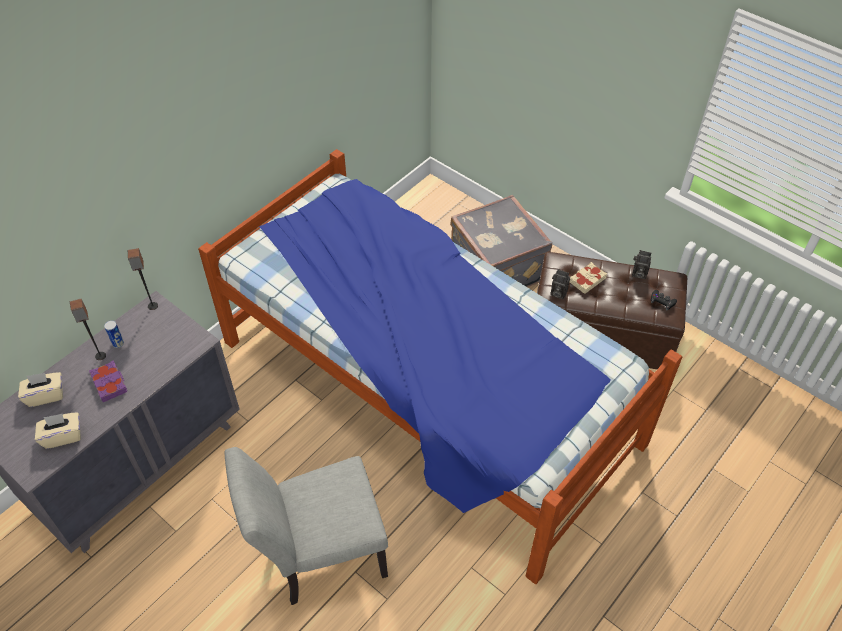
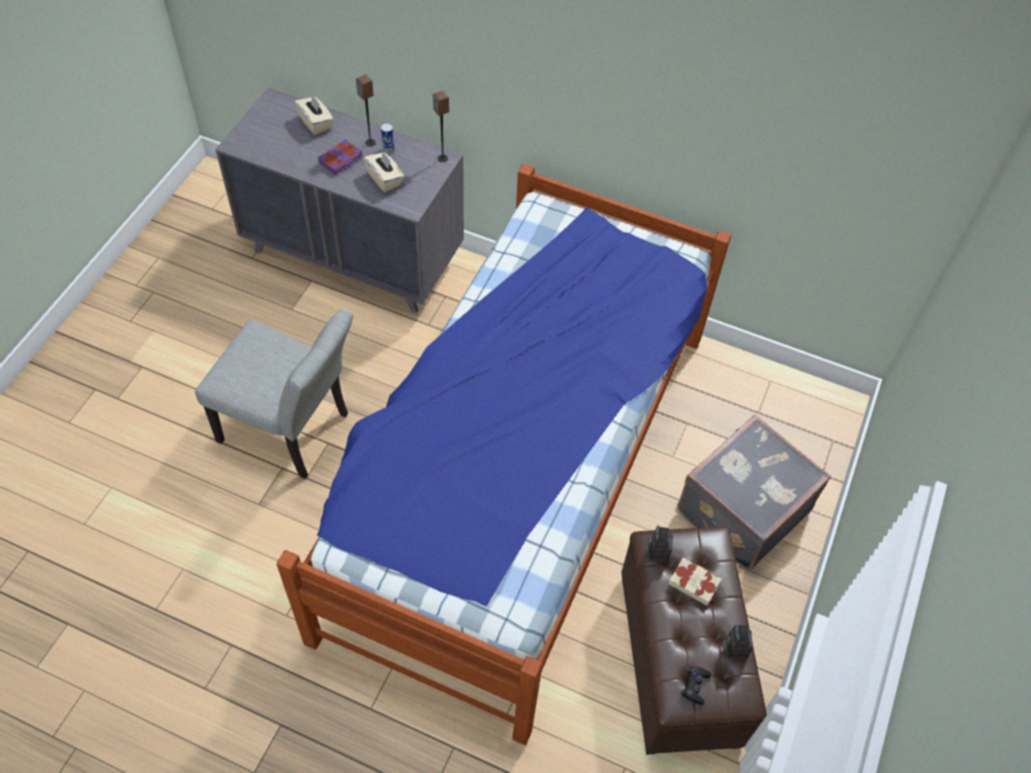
camera: 70 degrees right, 5 degrees up
(63, 436) = (276, 150): beige tissue box -> beige tissue box (385, 179)
(319, 555) = (292, 431): grey chair -> grey chair turned 150 degrees clockwise

